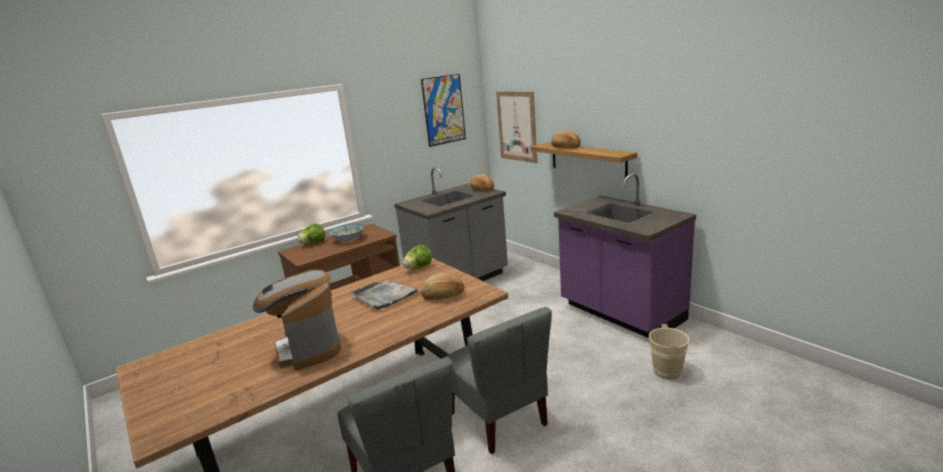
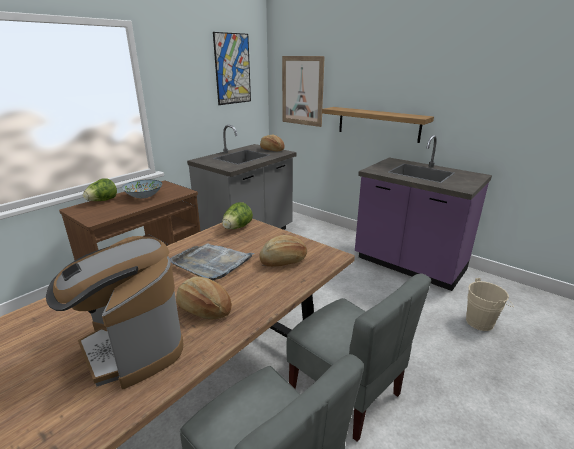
camera: 15 degrees left, 5 degrees up
(565, 147) = (358, 110): bread -> bread (204, 309)

